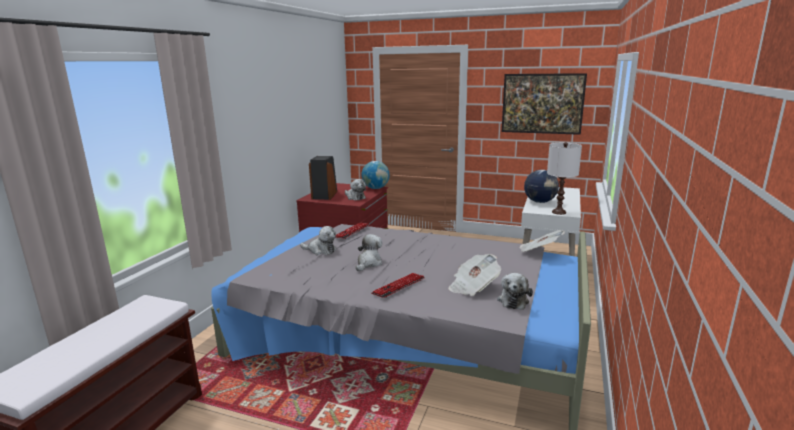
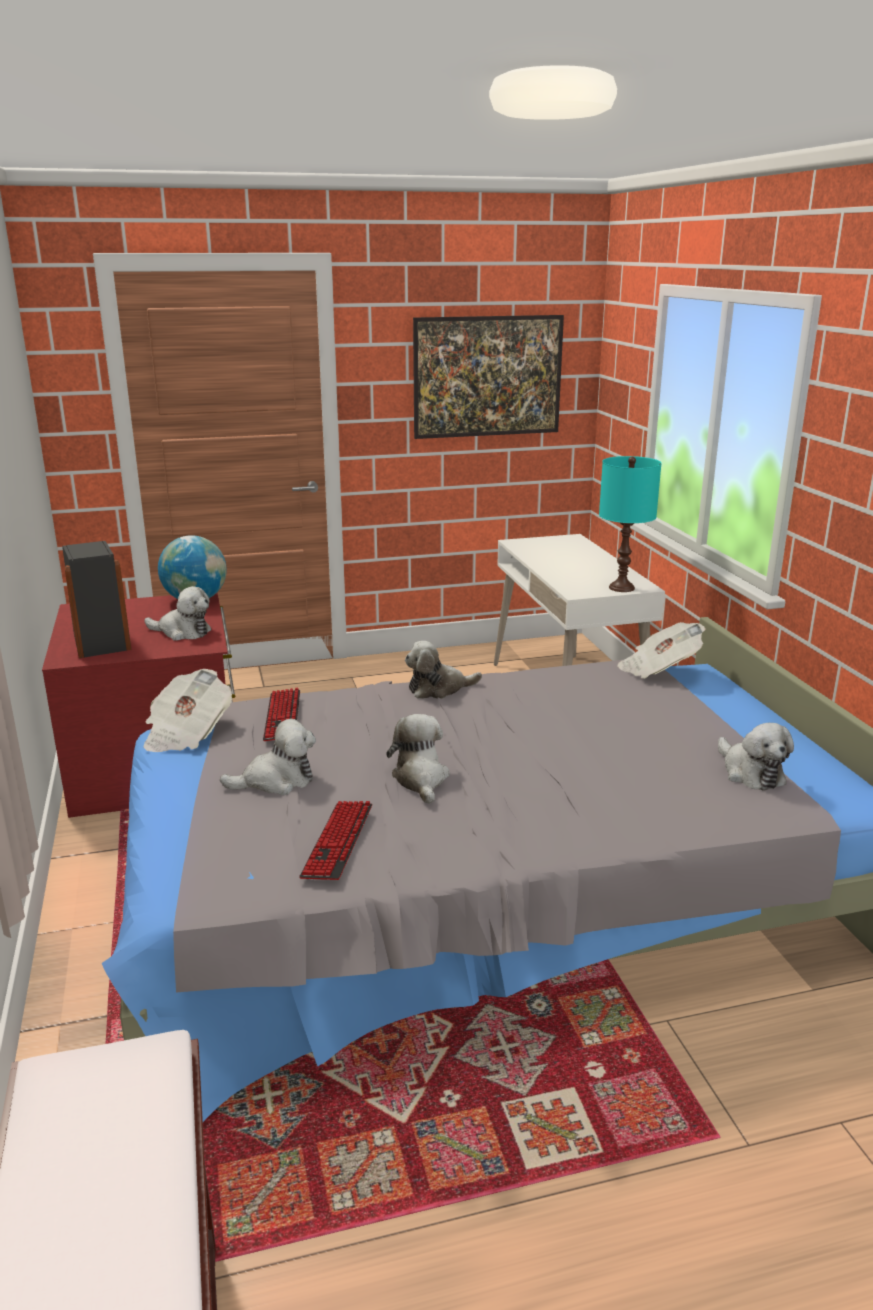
camera: 35 degrees left, 5 degrees up
(398, 286) = (552, 810): keyboard -> keyboard (338, 841)
(425, 236) = (438, 689): none -> plush toy
(473, 287) = (663, 769): newspaper -> newspaper (186, 734)
(540, 202) = (564, 573): globe -> none
(559, 212) = (622, 587): white table lamp -> turquoise table lamp

